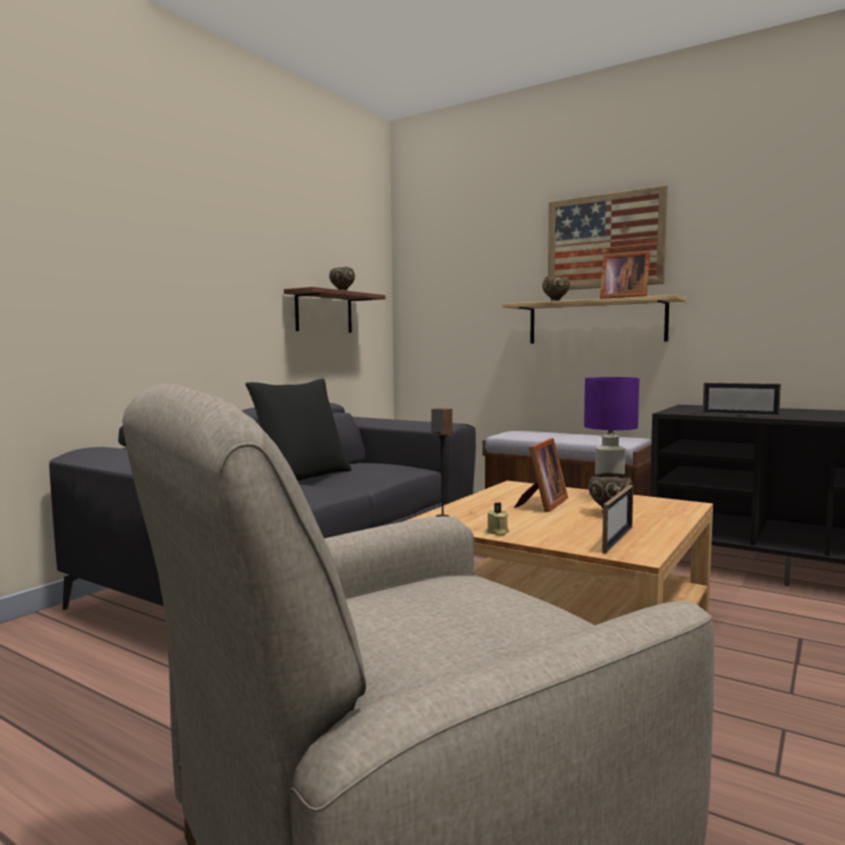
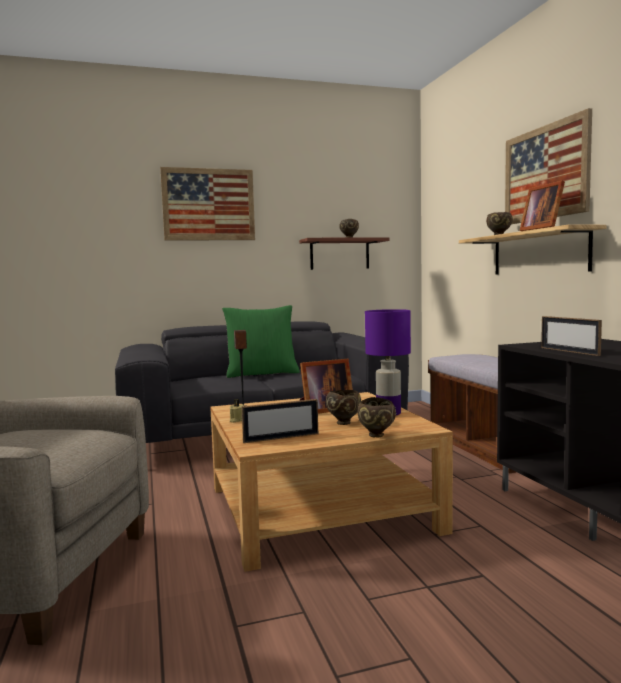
camera: 40 degrees right, 0 degrees up
(175, 221) = (208, 204): none -> picture
(303, 477) = (262, 373): black pillow -> green pillow
(681, 518) = (377, 435): none -> brown bowl

